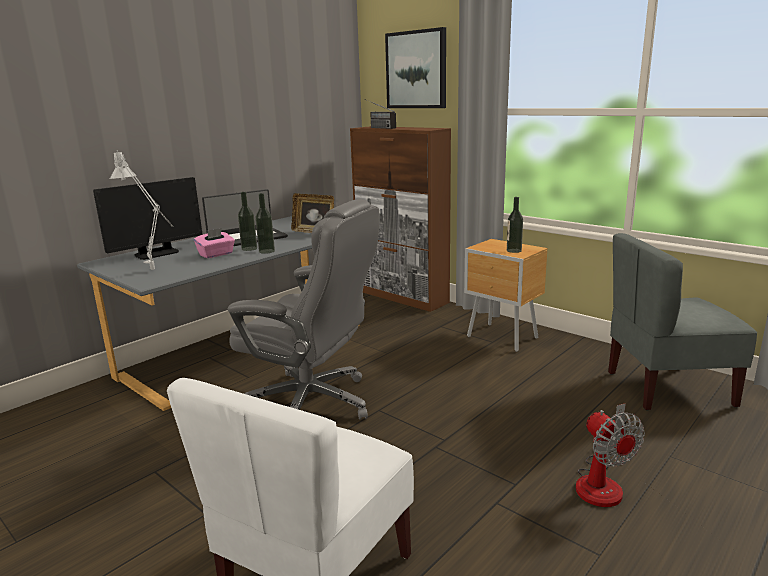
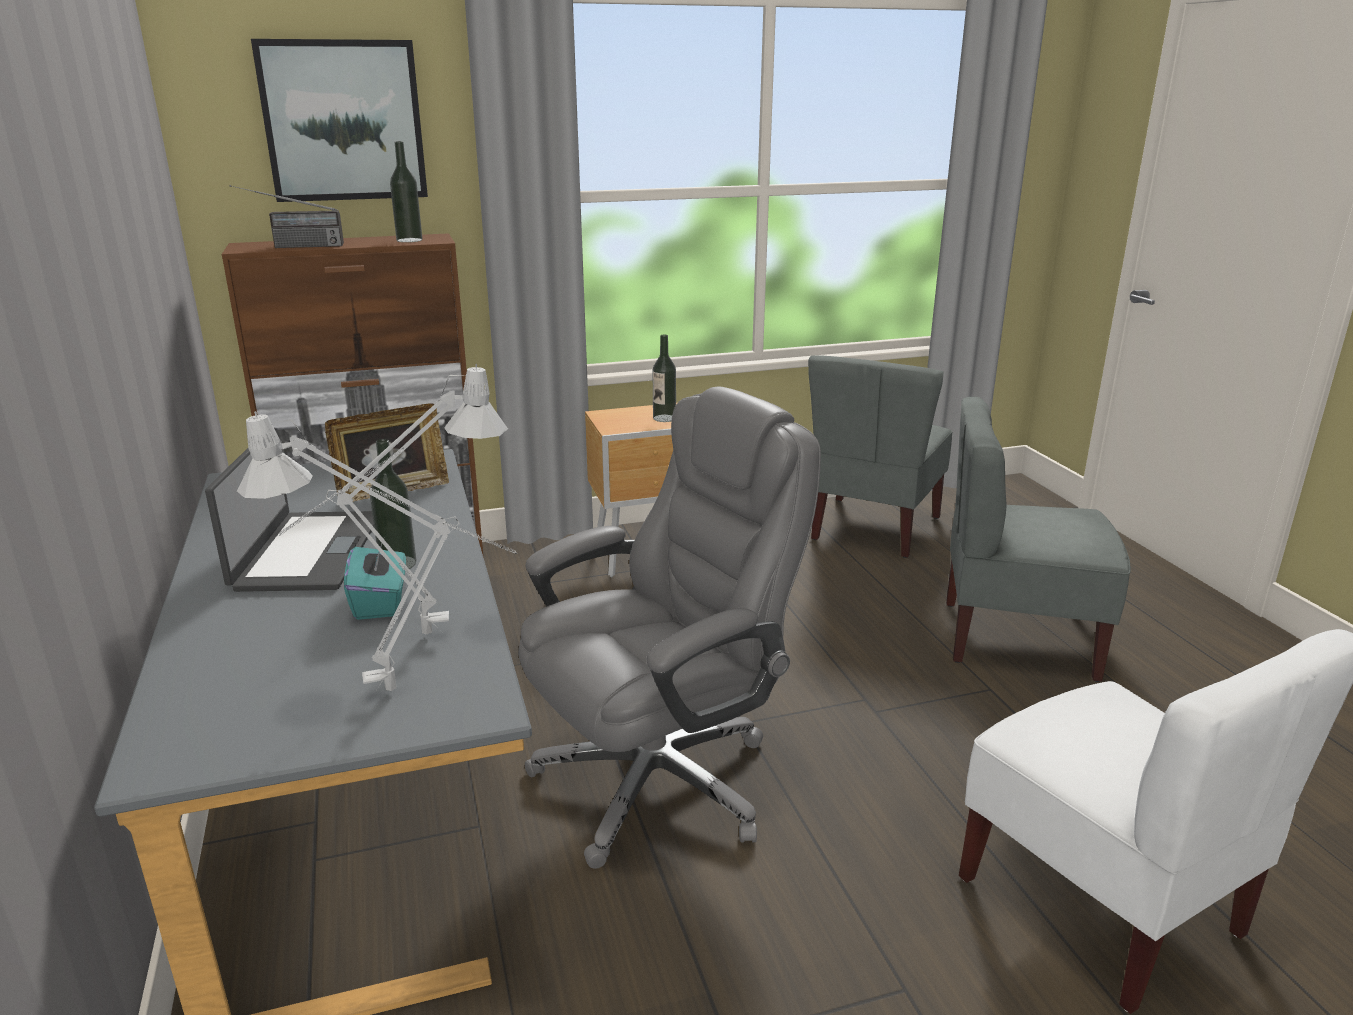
camera: 60 degrees left, 5 degrees up
(156, 253) = (231, 669): monitor -> none
(193, 264) = (412, 637): none -> grey table lamp
(216, 254) = (380, 602): pink tissue box -> turquoise tissue box
(266, 251) = (450, 552): bottle -> bottle (409, 240)
(603, 482) = (1016, 638): fan -> grey chair

